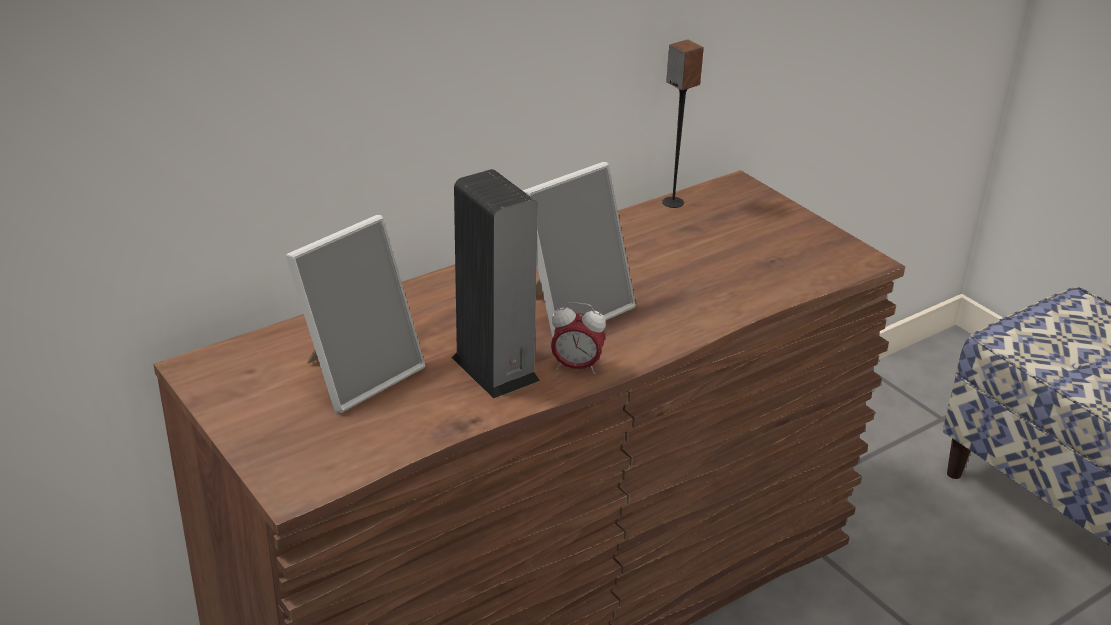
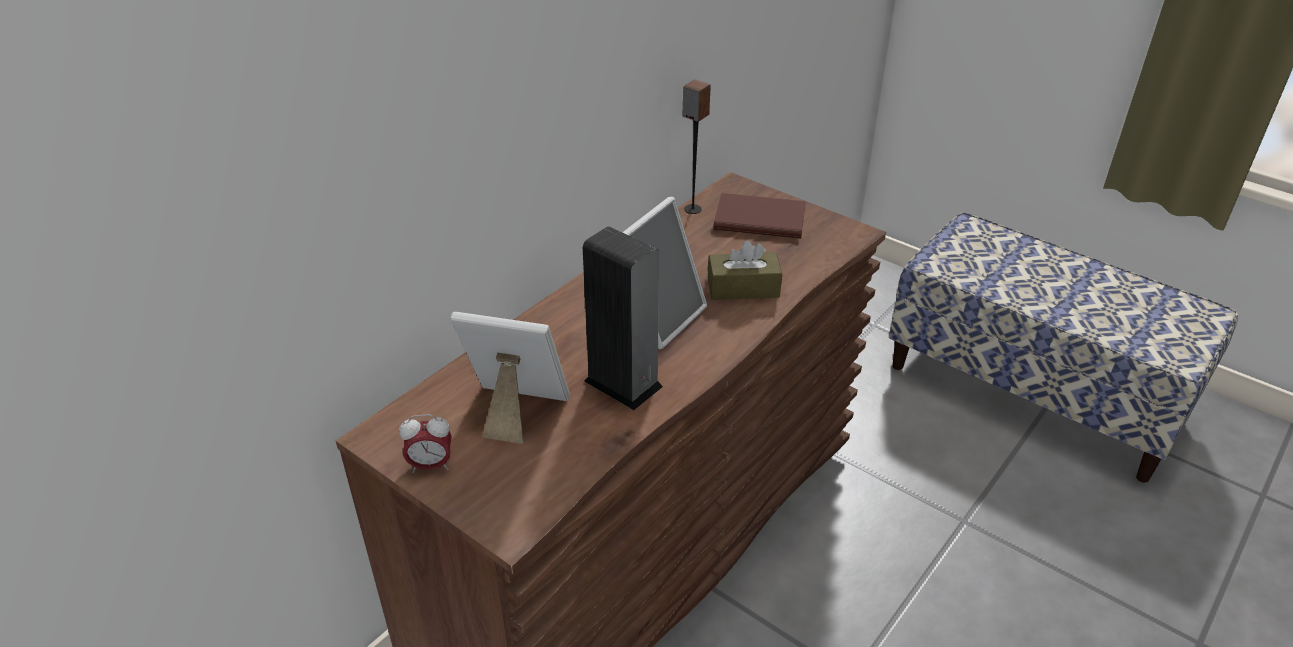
camera: 15 degrees left, 5 degrees up
(358, 374) = (515, 412): picture frame -> picture frame turned 105 degrees counterclockwise
(576, 367) = (685, 368): alarm clock -> alarm clock (431, 465)
(690, 296) = (743, 288): none -> brown tissue box
(749, 225) = (758, 218): none -> brown book

